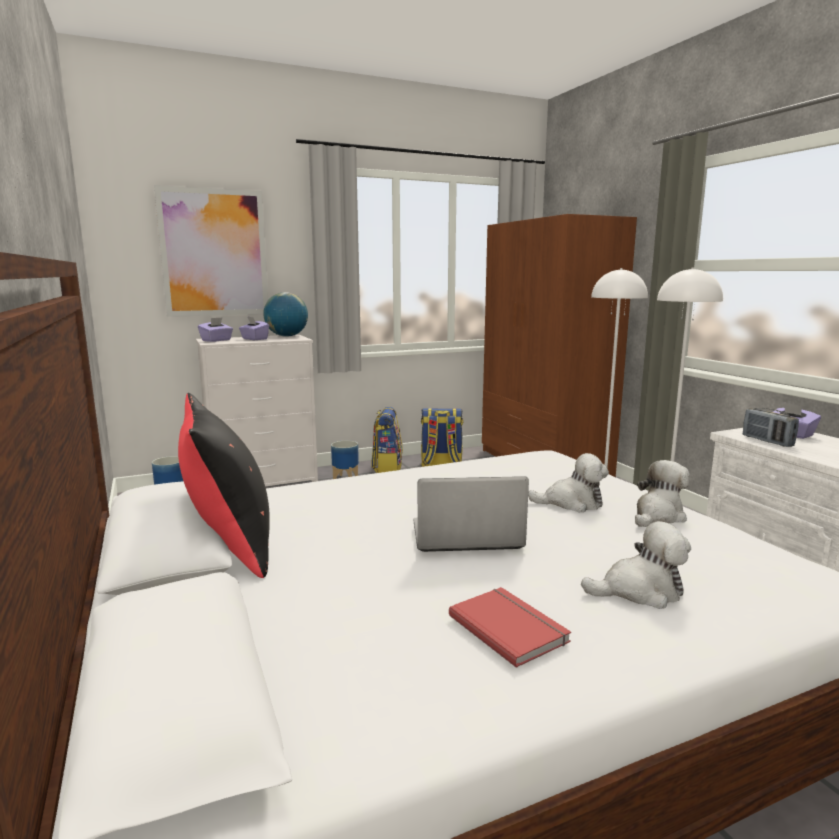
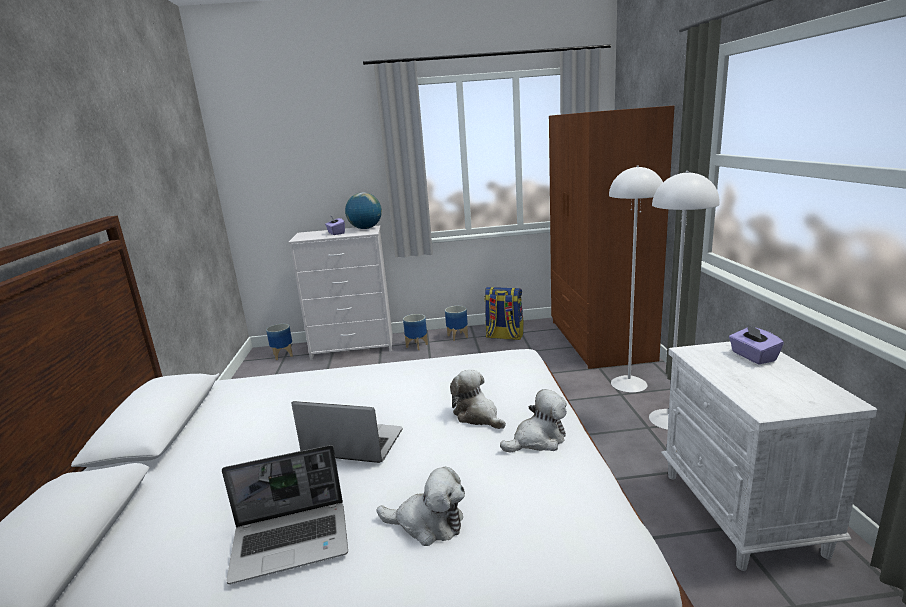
camera: 20 degrees right, 5 degrees up
(214, 253) = (307, 163): picture -> none
(216, 340) = (307, 235): purple tissue box -> none
(229, 544) = (196, 428): black pillow -> none
(387, 467) = (457, 336): backpack -> planter
(509, 627) = (292, 541): red book -> laptop
(571, 503) = (477, 416): plush toy -> plush toy turned 150 degrees counterclockwise
(767, 441) = (713, 365): radio -> none

